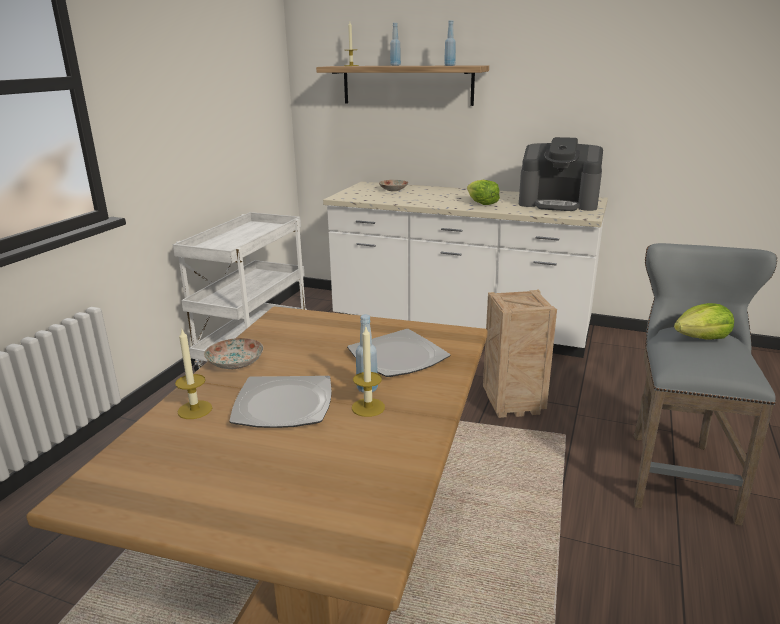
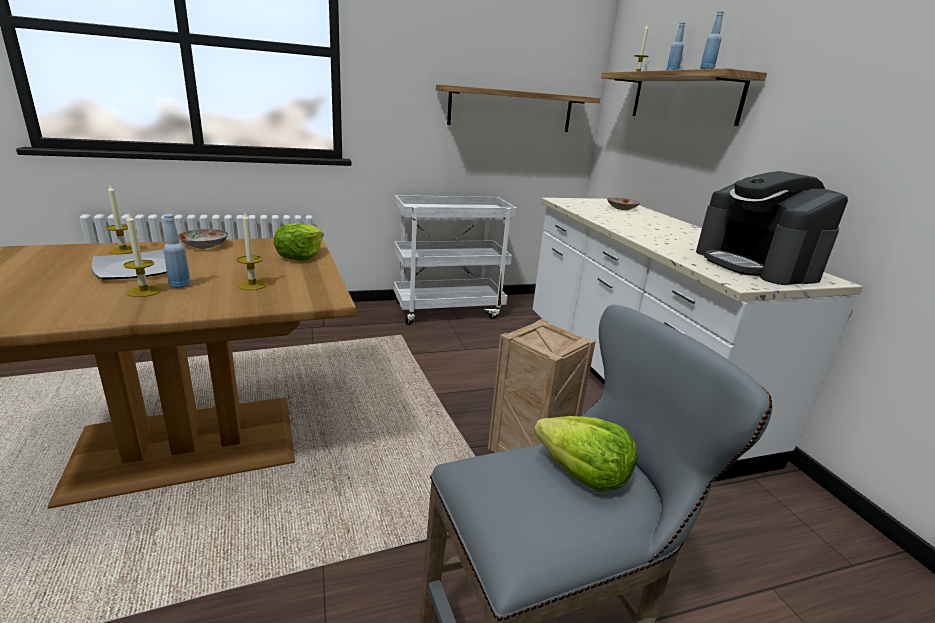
camera: 50 degrees right, 0 degrees up
(236, 115) = (511, 109): none -> shelf
(399, 357) = (252, 285): plate -> candle
(481, 203) = (661, 237): lettuce -> lettuce (300, 256)

